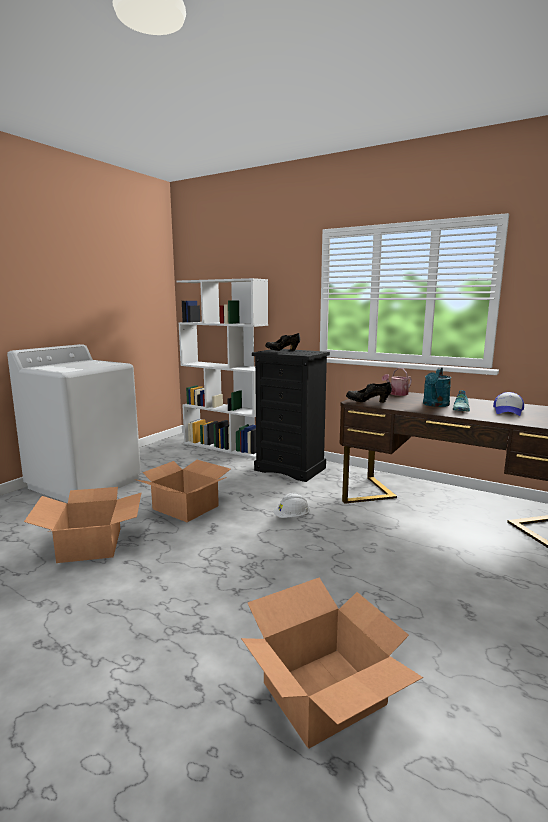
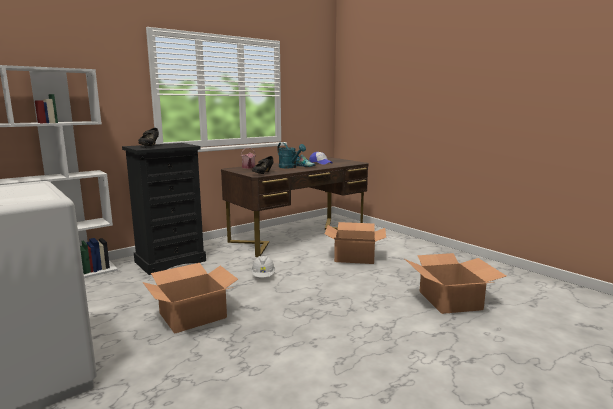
camera: 70 degrees left, 0 degrees up
(91, 544) = (223, 374): cardboard box -> cardboard box (354, 256)

